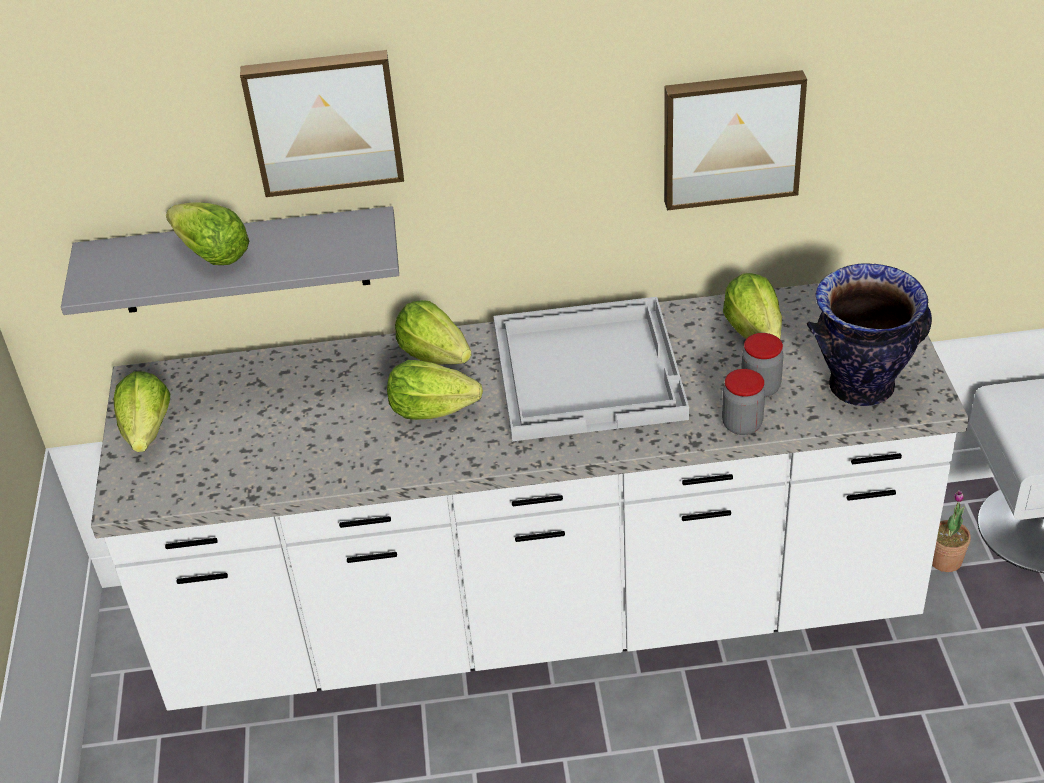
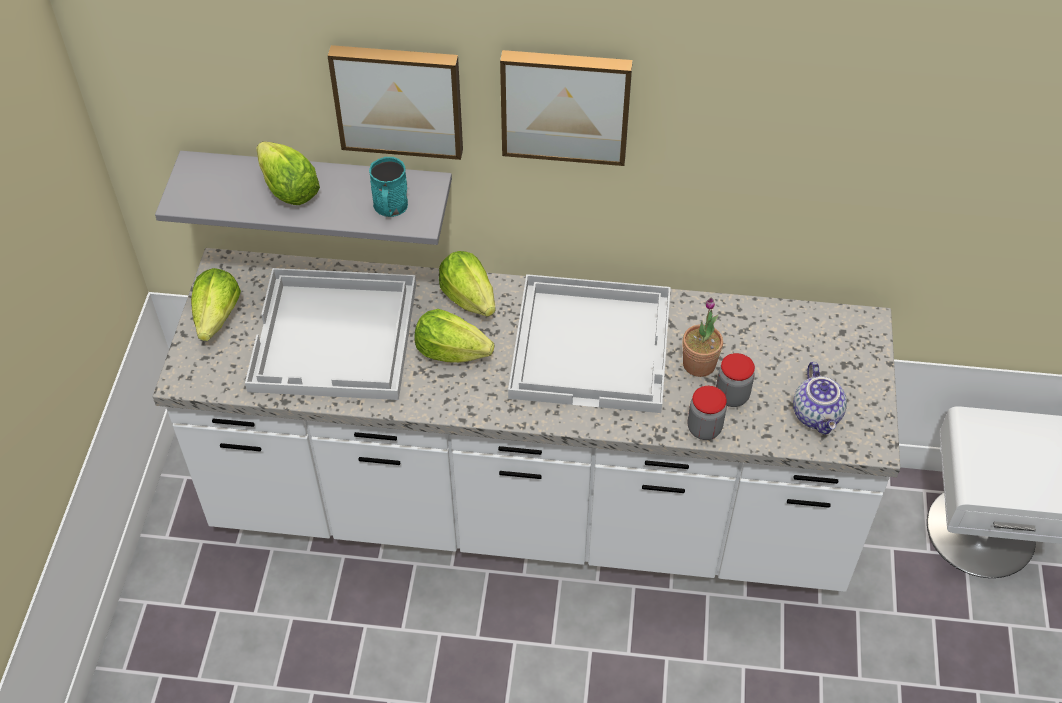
camera: 10 degrees right, 10 degrees up
(293, 423) = (335, 337): none -> white tray
(335, 249) = (390, 208): none -> turquoise mug
(731, 137) = (756, 175): picture -> picture (565, 104)
(754, 330) = (745, 337): lettuce -> none
(860, 386) = (818, 415): vase -> teapot
(945, 560) = (887, 541): potted plant -> potted plant (699, 364)

